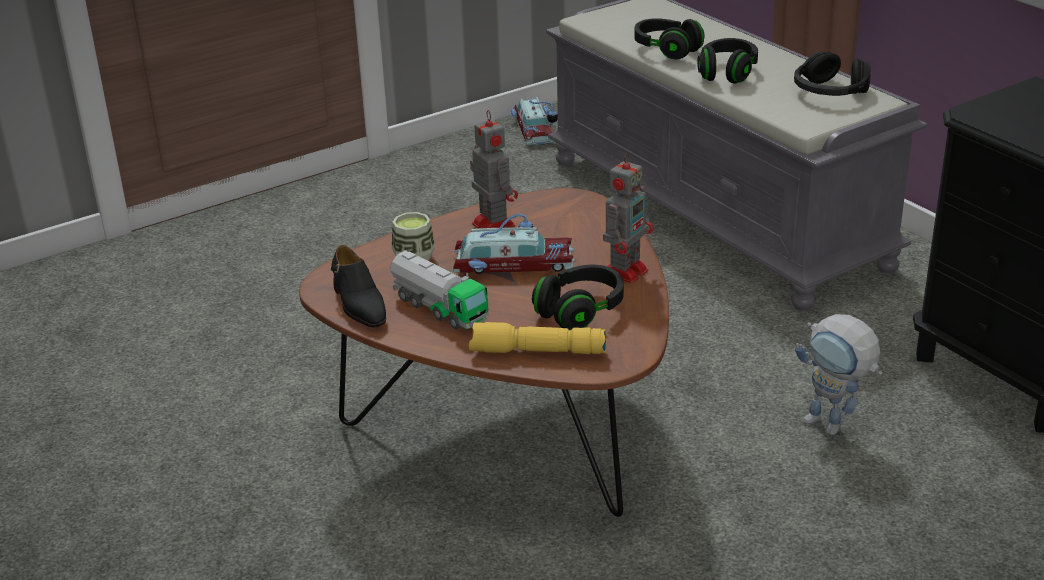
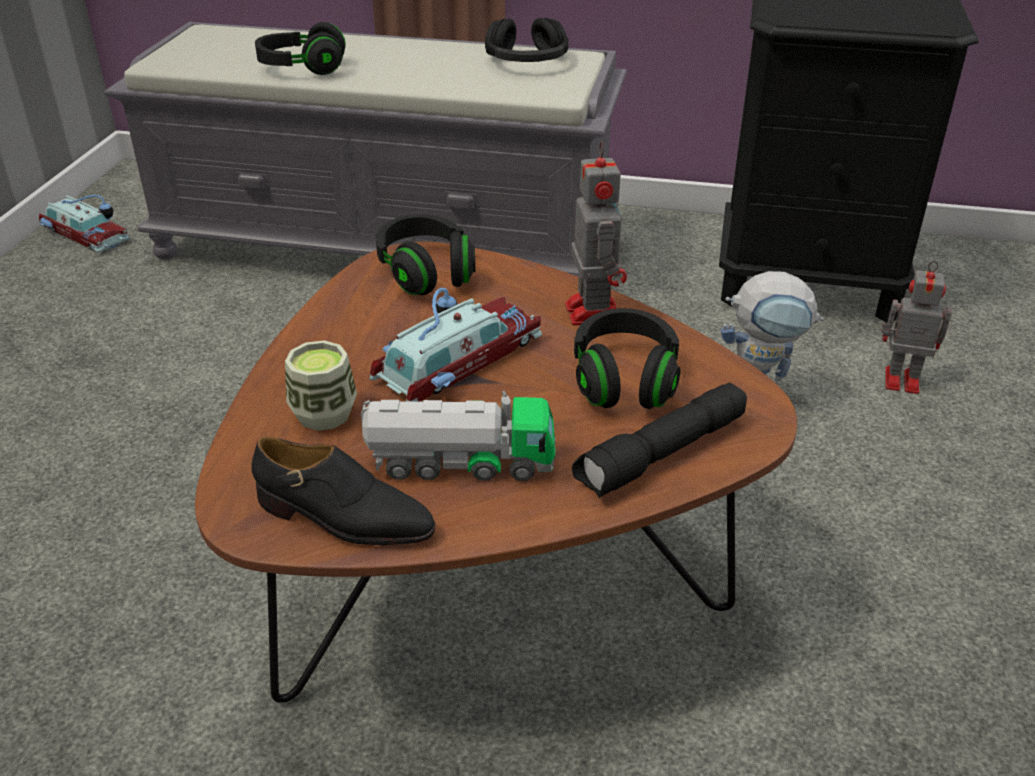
camera: 45 degrees left, 5 degrees up
(492, 224) = (357, 324): toy robot -> toy robot (899, 380)
(536, 352) = (662, 455): yellow flashlight -> black flashlight
(727, 73) = (402, 72): black headphones -> black headphones (426, 272)

